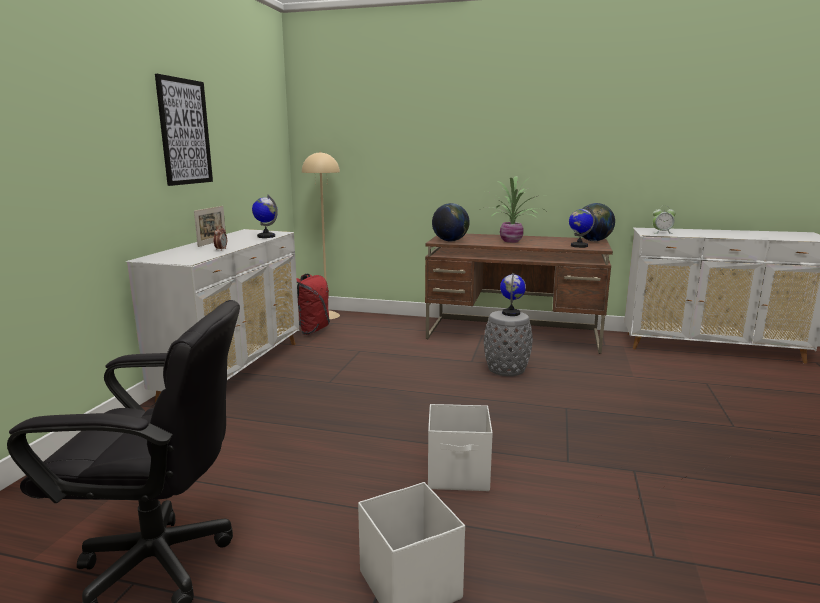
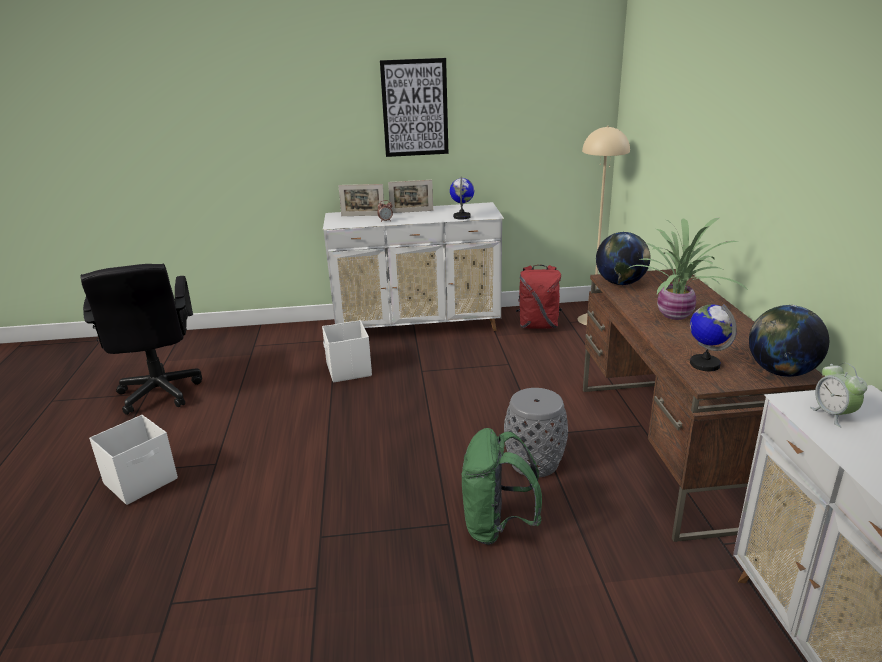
camera: 70 degrees right, 10 degrees up
(180, 253) = (363, 215): none -> picture frame
(459, 474) = (279, 475): white storage box -> white storage box (348, 370)
(511, 313) = (545, 400): globe -> none
(574, 393) = (497, 526): none -> green backpack

